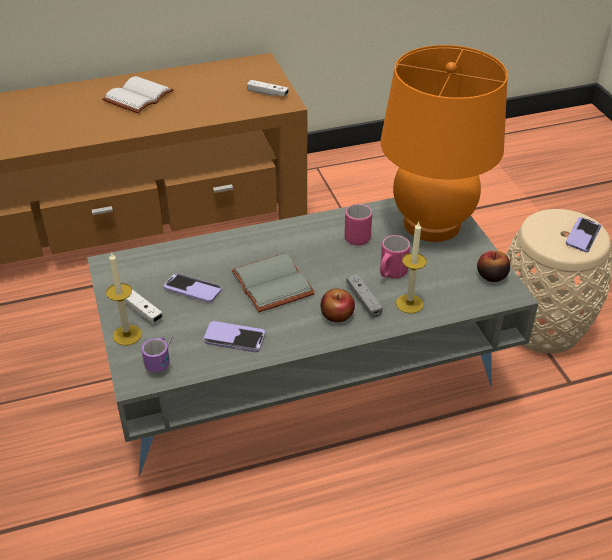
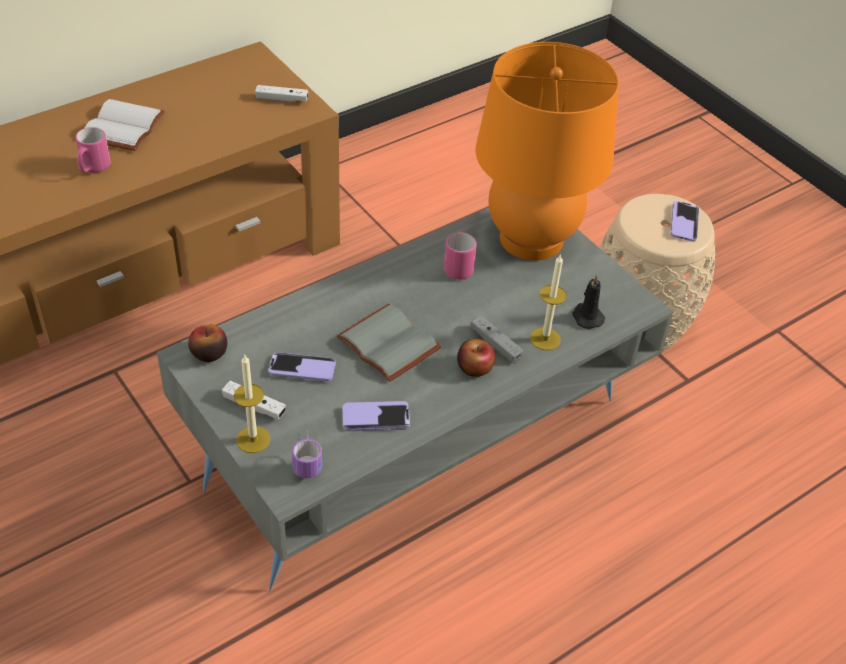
camera: 20 degrees left, 5 degrees up
(390, 274) = (511, 307): pink mug -> pink mug (93, 168)
(455, 293) = (586, 316): none -> black candle
(491, 276) = (616, 289): apple -> apple (209, 353)

